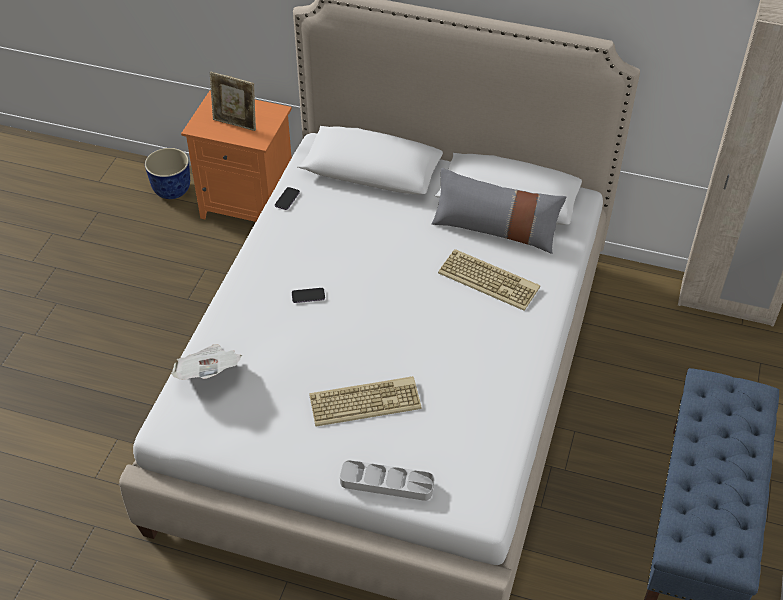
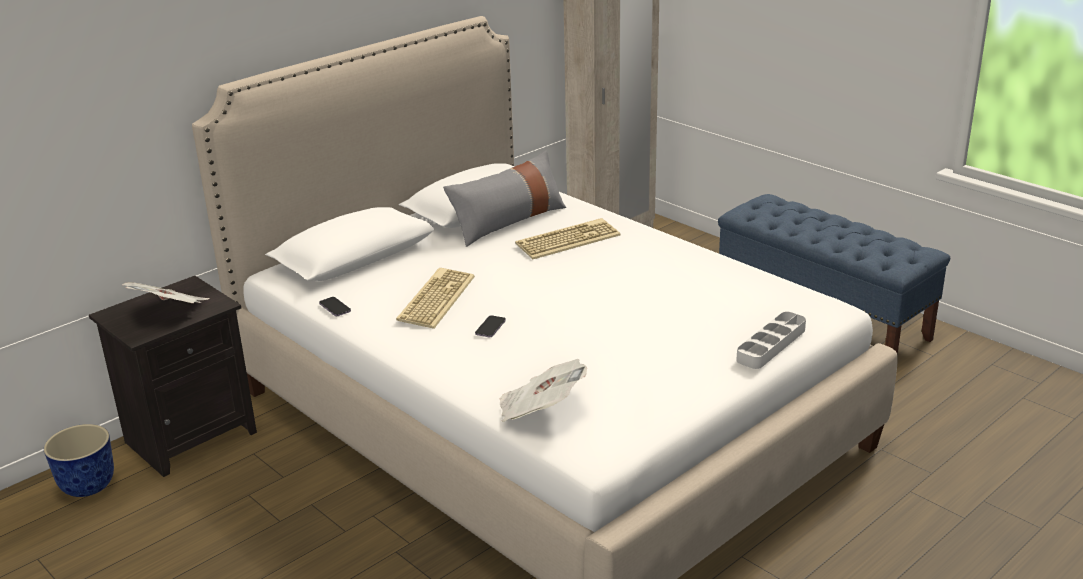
camera: 60 degrees left, 20 degrees down
(235, 124) = (171, 311): picture frame -> newspaper
(249, 205) = (191, 435): orange nightstand -> black nightstand
(365, 401) = (660, 331): keyboard -> keyboard (435, 298)

